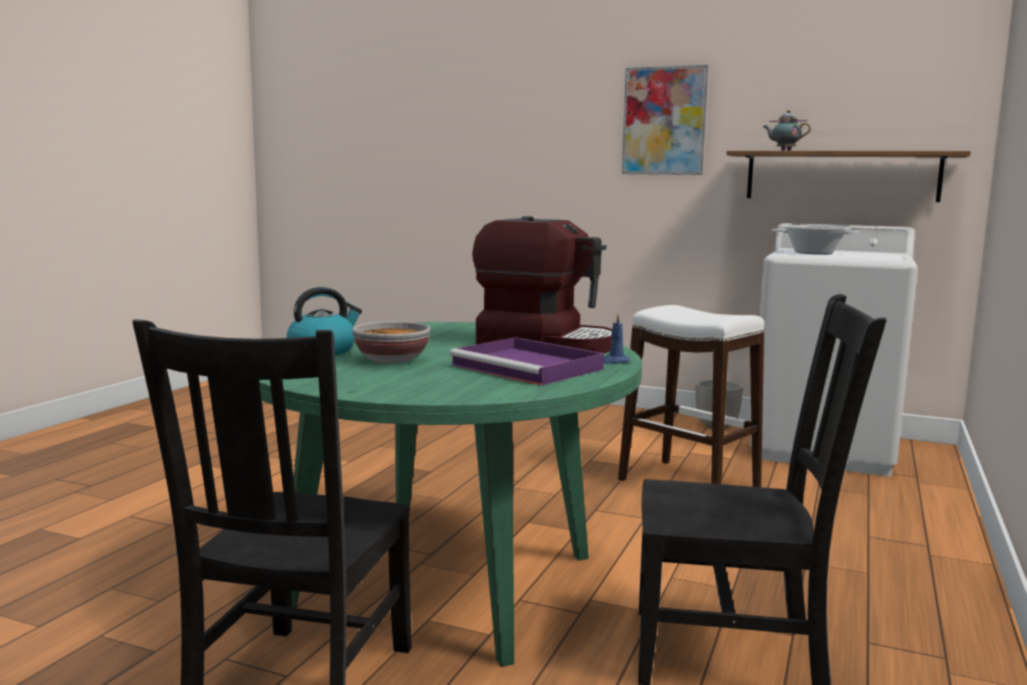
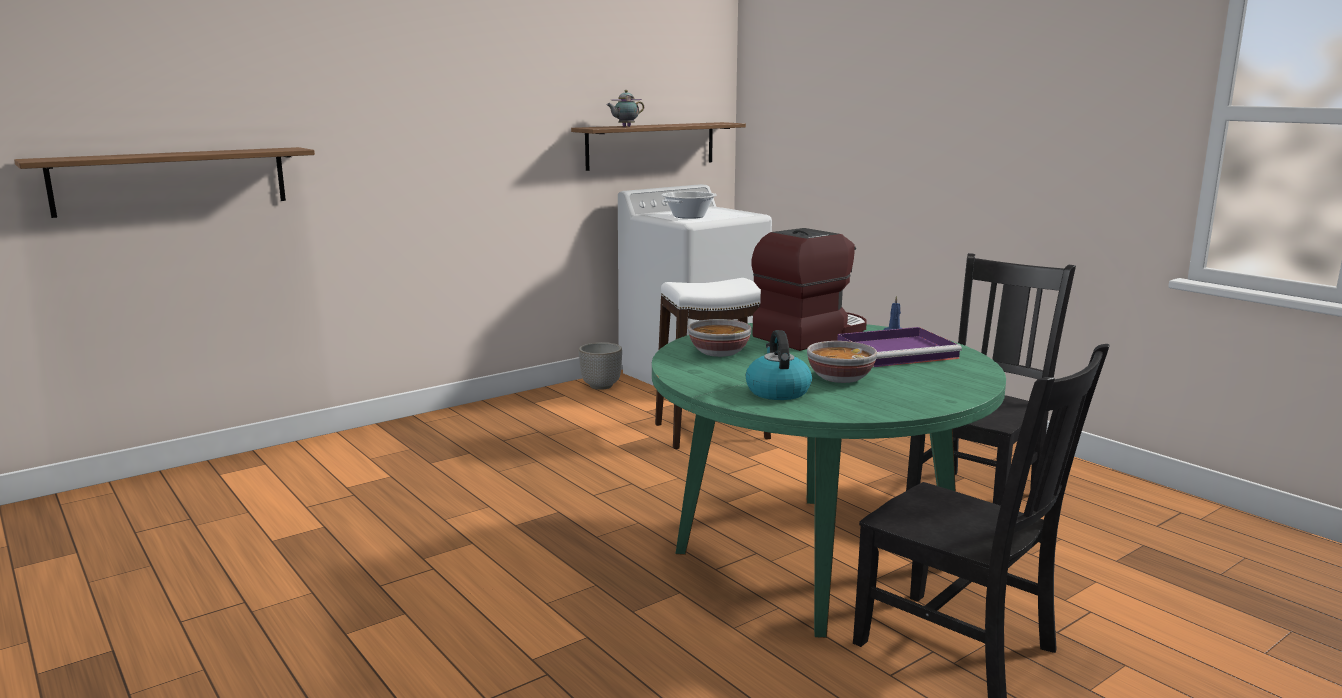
camera: 60 degrees left, 5 degrees up
(399, 178) = (172, 180): none -> shelf
(432, 331) = (718, 352): none -> bowl
(664, 121) = (509, 98): picture -> none

